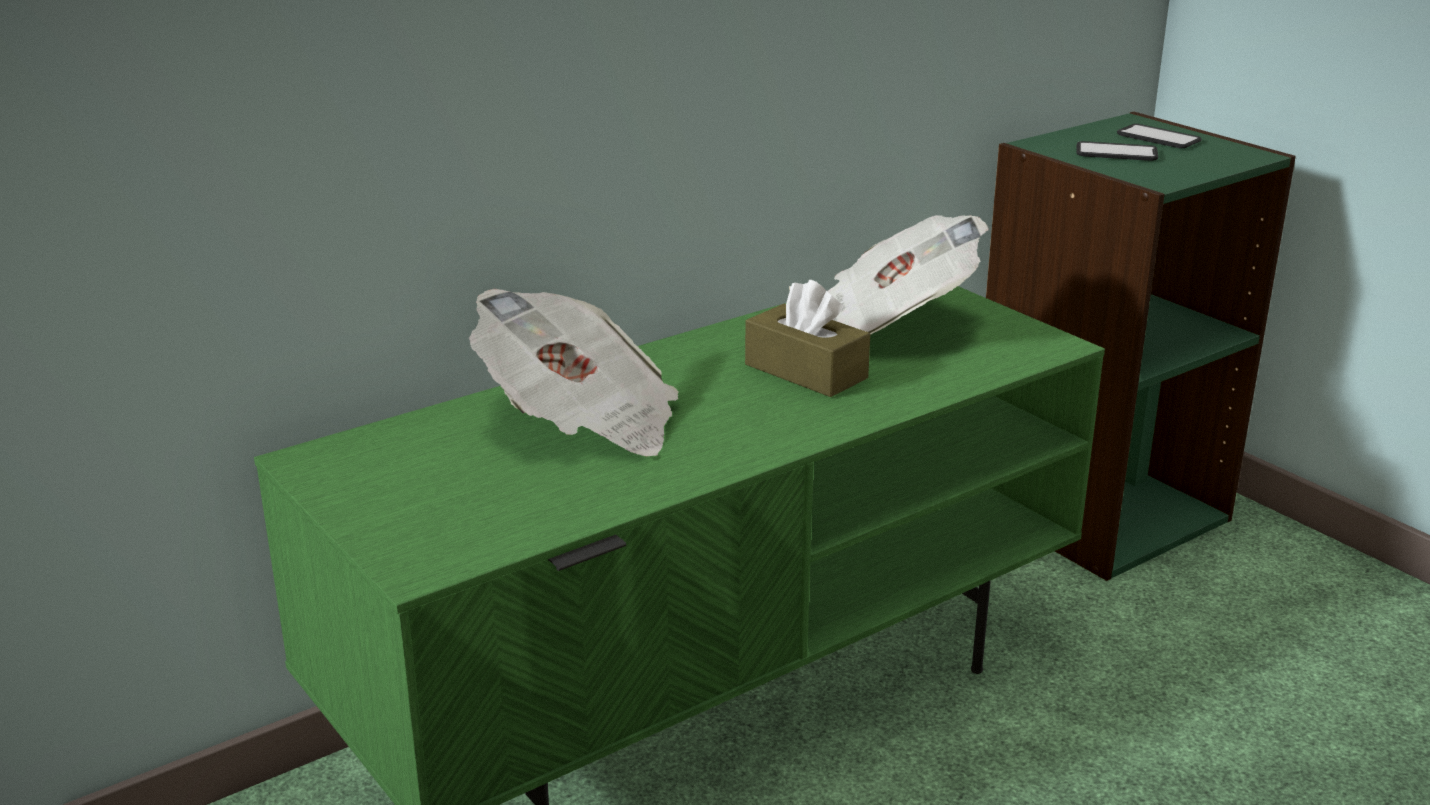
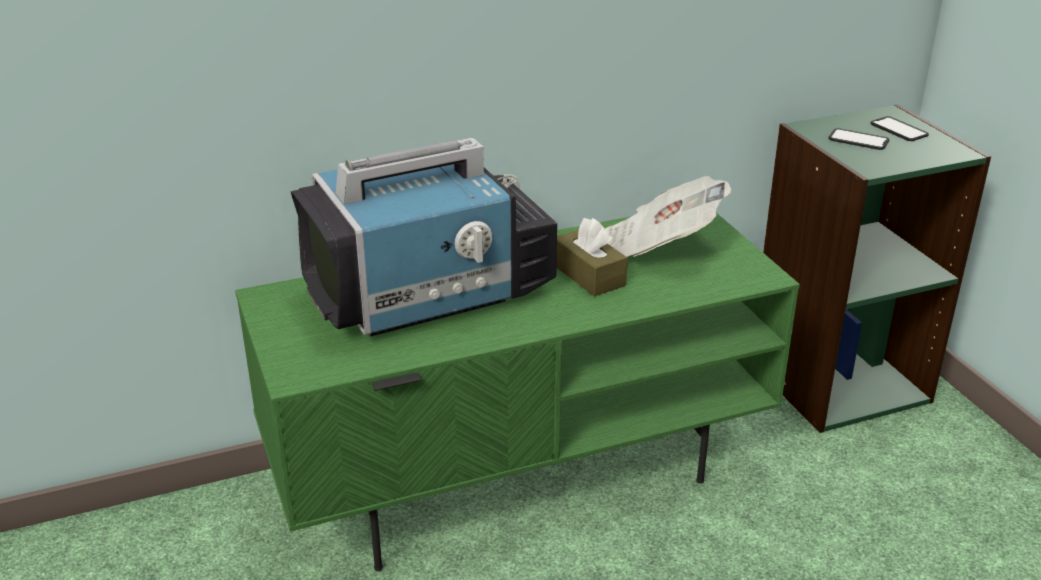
camera: 15 degrees right, 5 degrees up
(581, 421) = (431, 292): newspaper -> television

